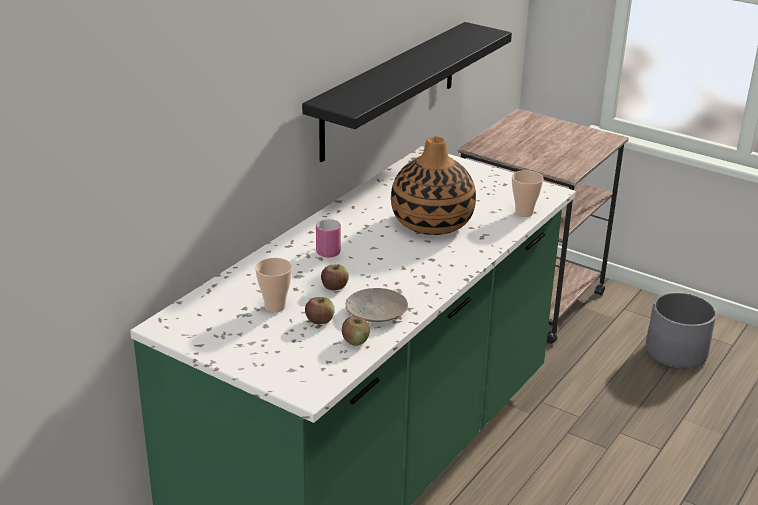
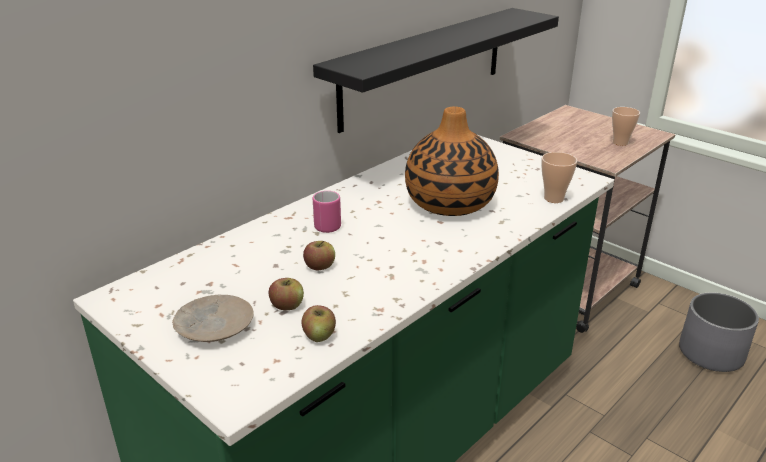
camera: 10 degrees right, 0 degrees up
(275, 306) = (244, 284): cup -> cup (620, 143)
(375, 312) = (355, 300): beige plate -> beige plate (214, 326)

